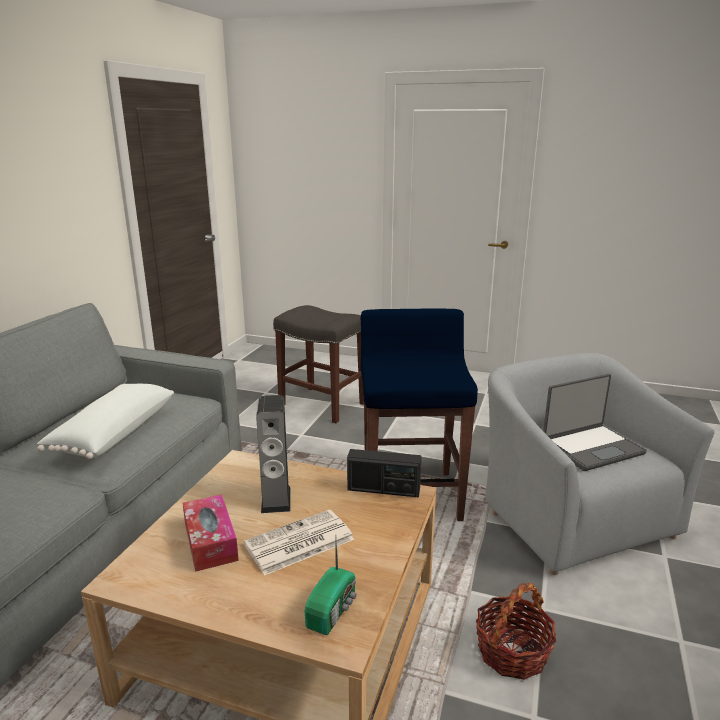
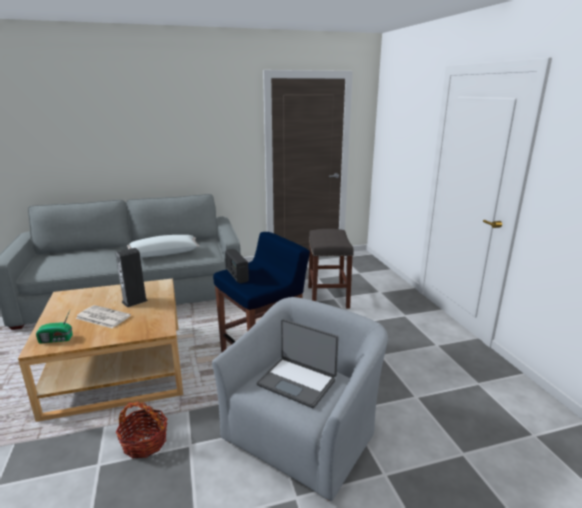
camera: 55 degrees right, 0 degrees up
(210, 541) = (94, 300): tissue box -> none
(383, 489) = (162, 322): radio -> radio (236, 275)

